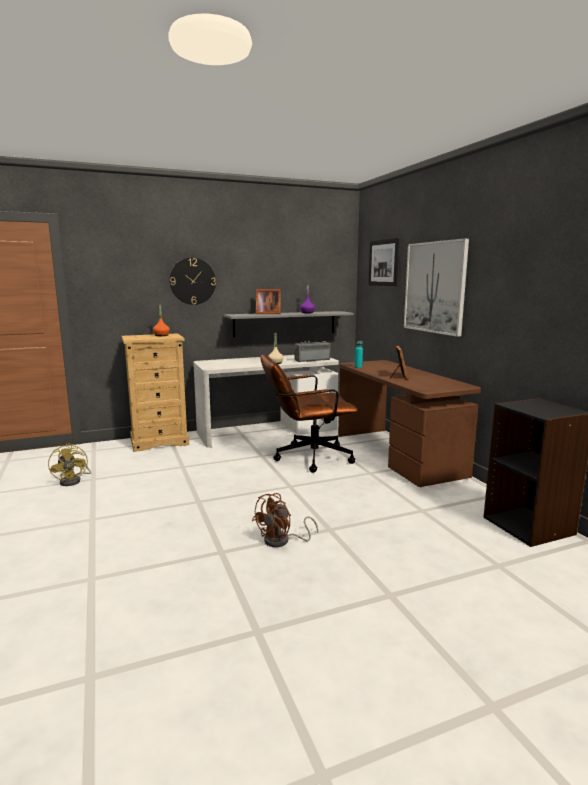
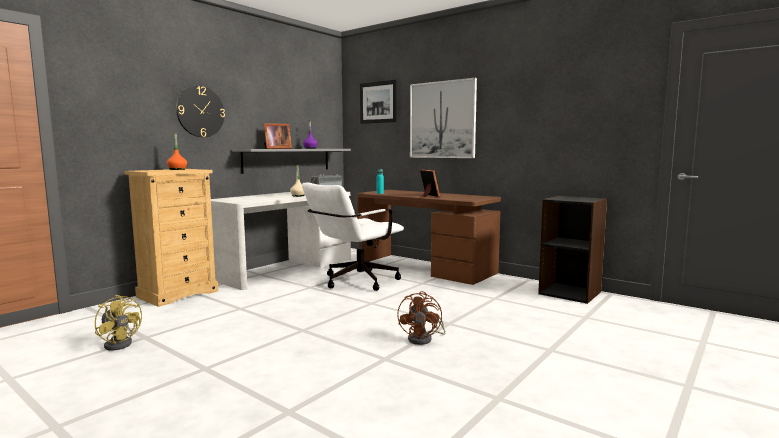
camera: 30 degrees left, 5 degrees down
(306, 458) = (354, 282): brown office chair -> white office chair

